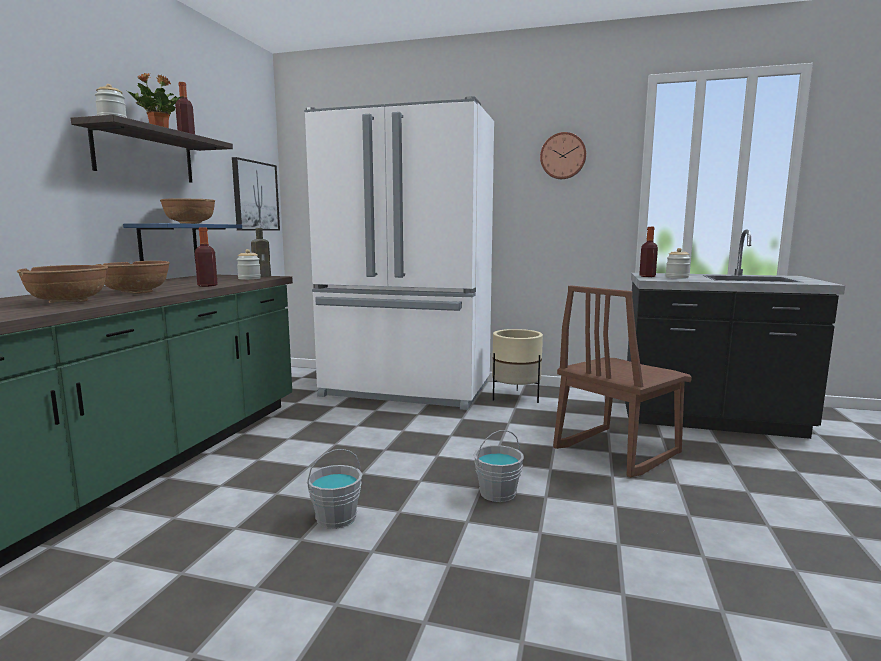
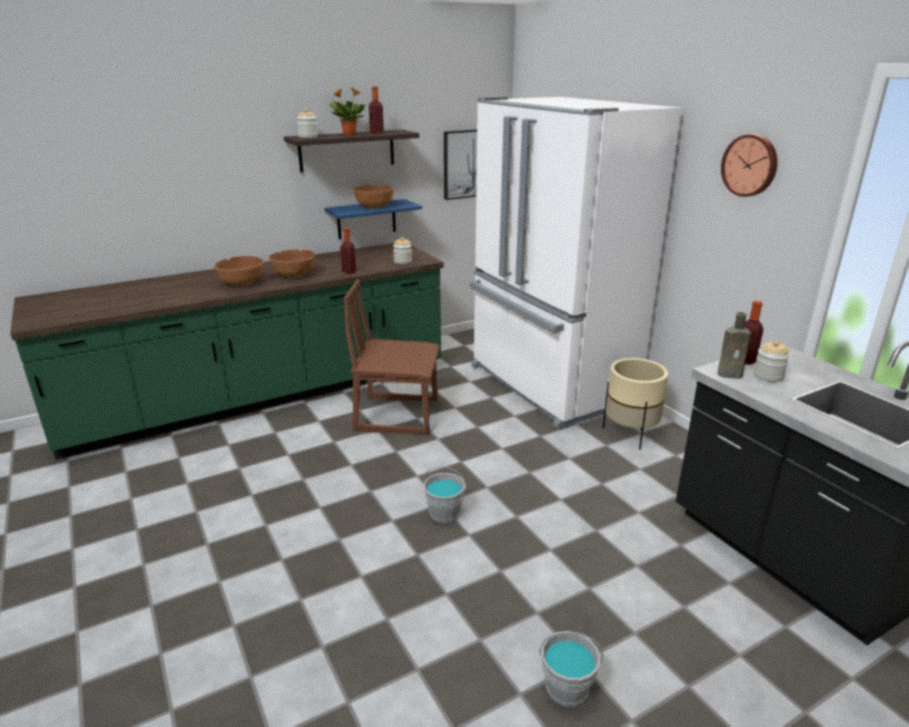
camera: 45 degrees right, 15 degrees up
(263, 276) = (423, 257): brown bottle -> brown bottle (731, 375)
(336, 517) = (336, 475): grey bucket -> grey bucket (567, 687)
(615, 451) = (602, 532): brown chair -> brown chair (397, 414)

